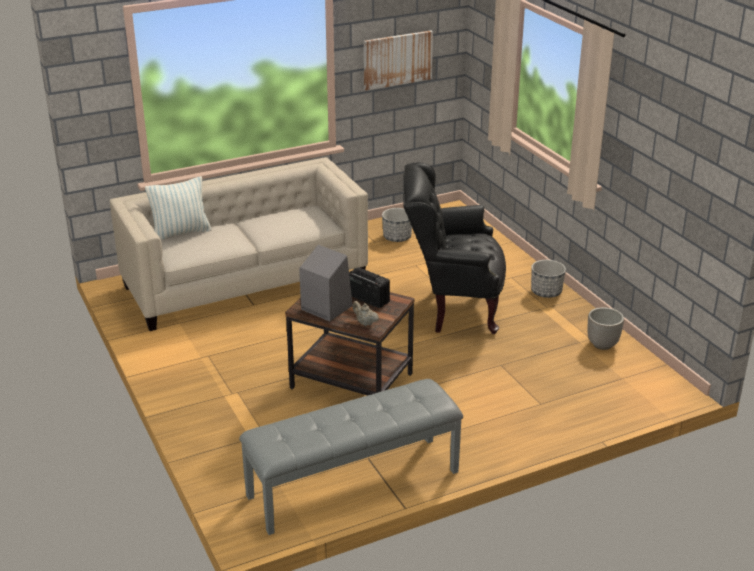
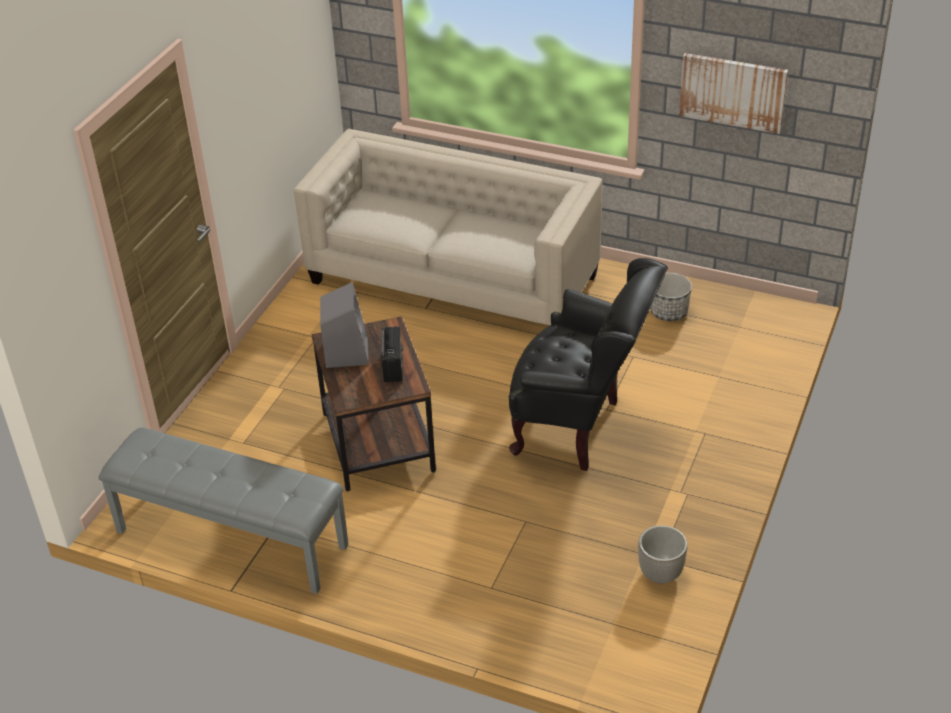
camera: 50 degrees right, 10 degrees up
(181, 233) = (391, 196): pillow -> none
(365, 323) = (348, 389): beige teapot -> none
(451, 310) = (581, 430): black armchair -> black armchair turned 150 degrees clockwise
(546, 292) = (709, 475): planter -> none

